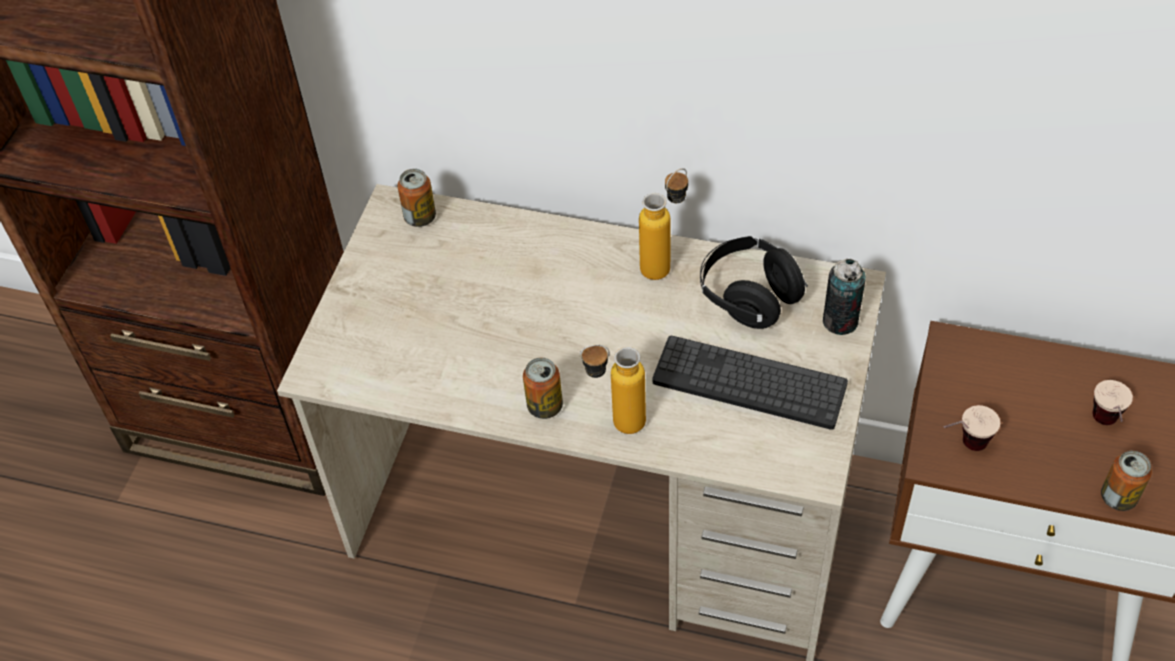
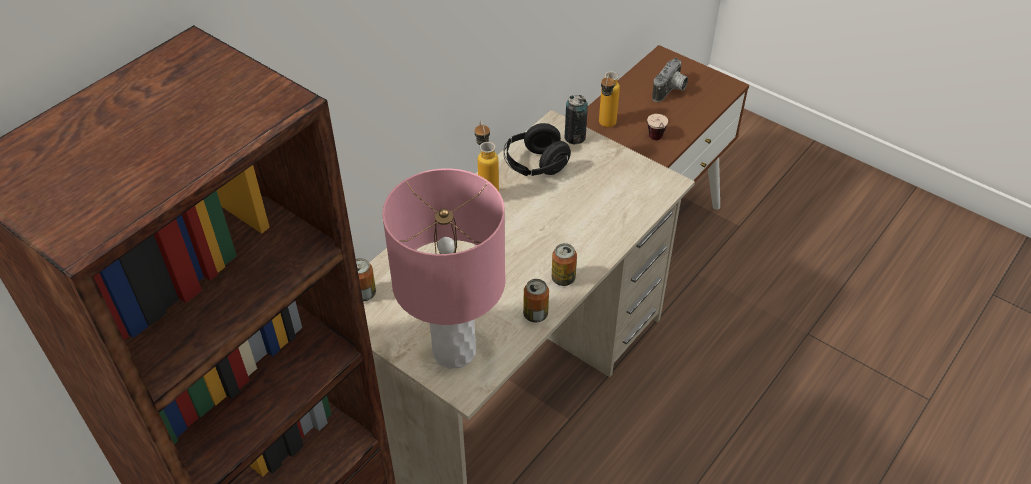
camera: 70 degrees left, 5 degrees down
(369, 337) = (453, 351): none -> pink table lamp
(615, 423) = (593, 251): bottle -> bottle (605, 127)
(749, 383) = (596, 186): keyboard -> none
(1105, 428) = (671, 91): cup -> camera
(1118, 497) = (712, 104): can -> can (535, 314)

